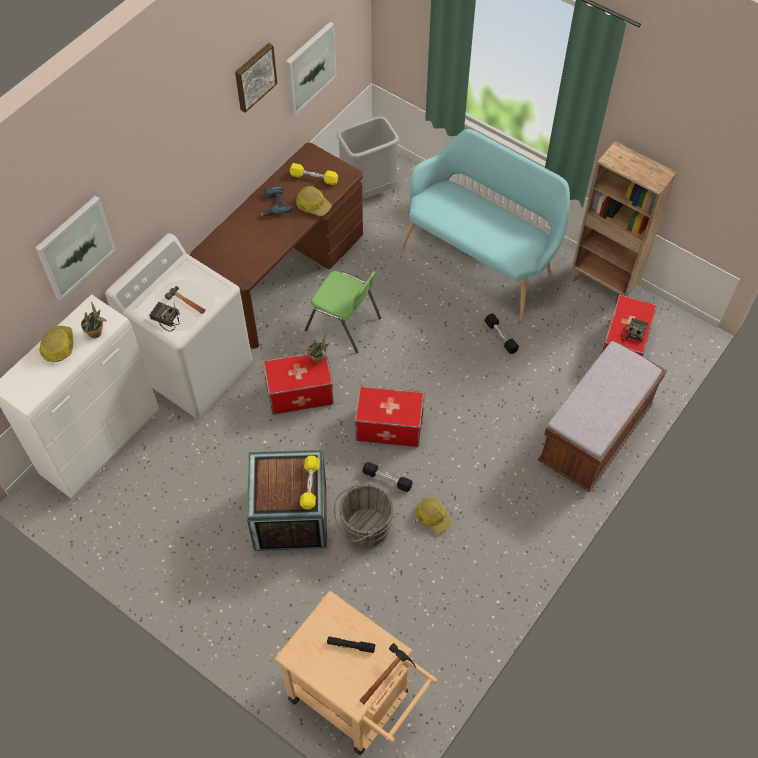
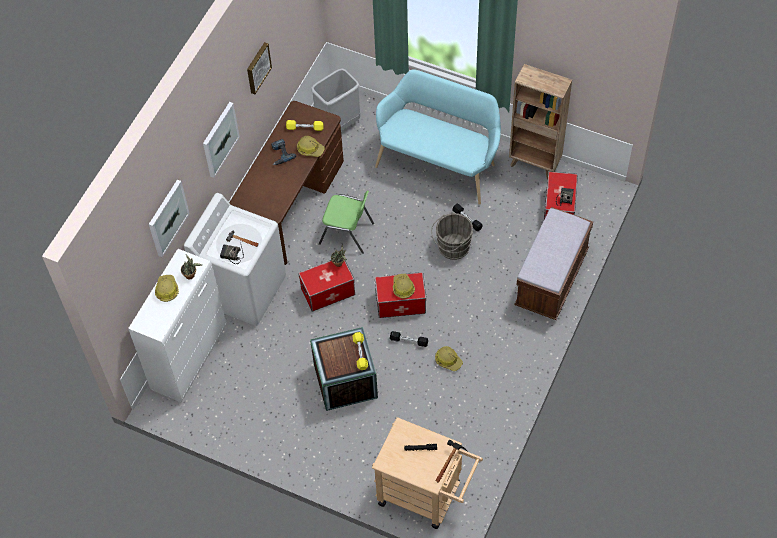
camera: 10 degrees left, 0 degrees up
(309, 68) = (288, 48): picture -> picture (219, 139)
(363, 530) = (401, 380): grey bucket -> grey bucket (452, 248)
(393, 408) = (403, 288): none -> hard hat

